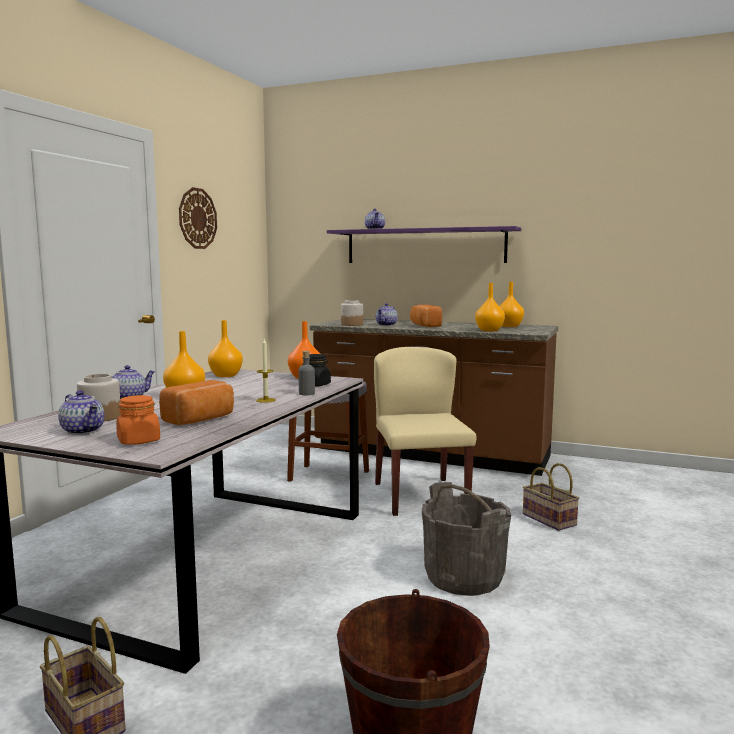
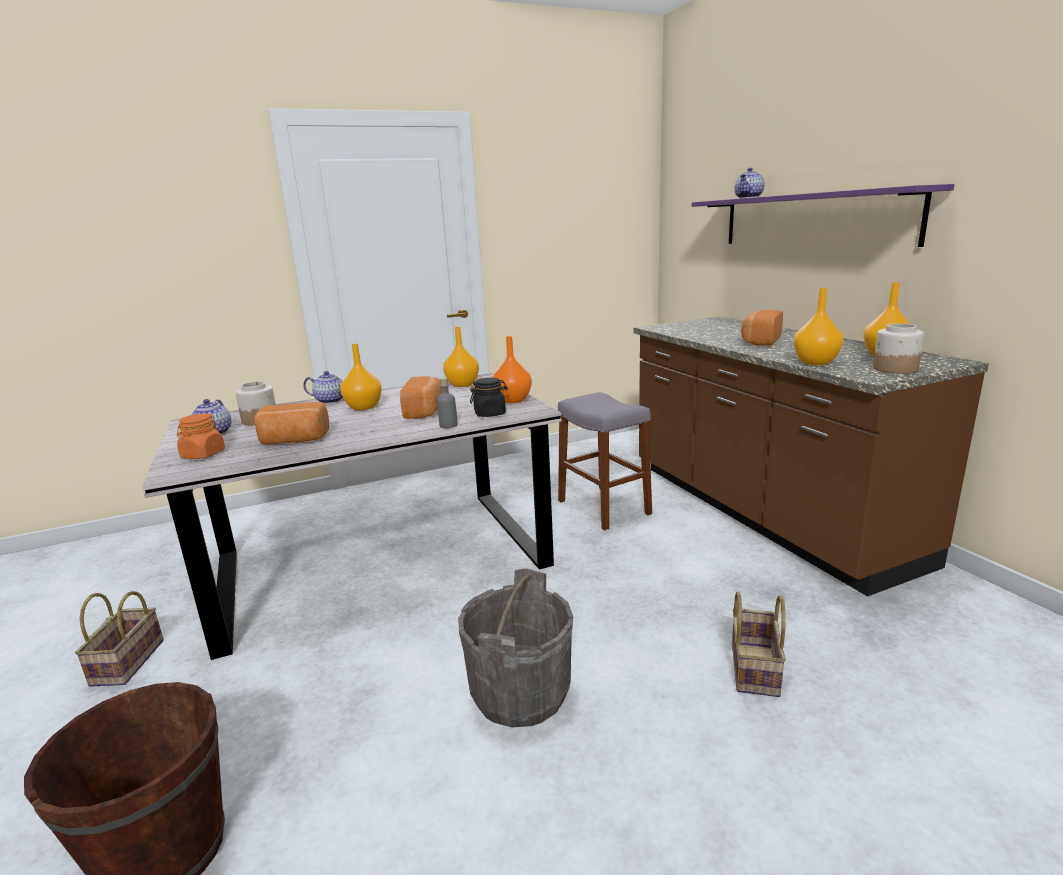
camera: 45 degrees right, 10 degrees up
(197, 218) = (538, 201): wall clock -> none
(255, 390) = (425, 411): none -> bread
(265, 400) = (396, 427): candle -> none
(352, 324) = (678, 330): jar -> jar (895, 369)
(387, 325) = (716, 335): teapot -> none
(420, 496) = (652, 566): beige chair -> none

